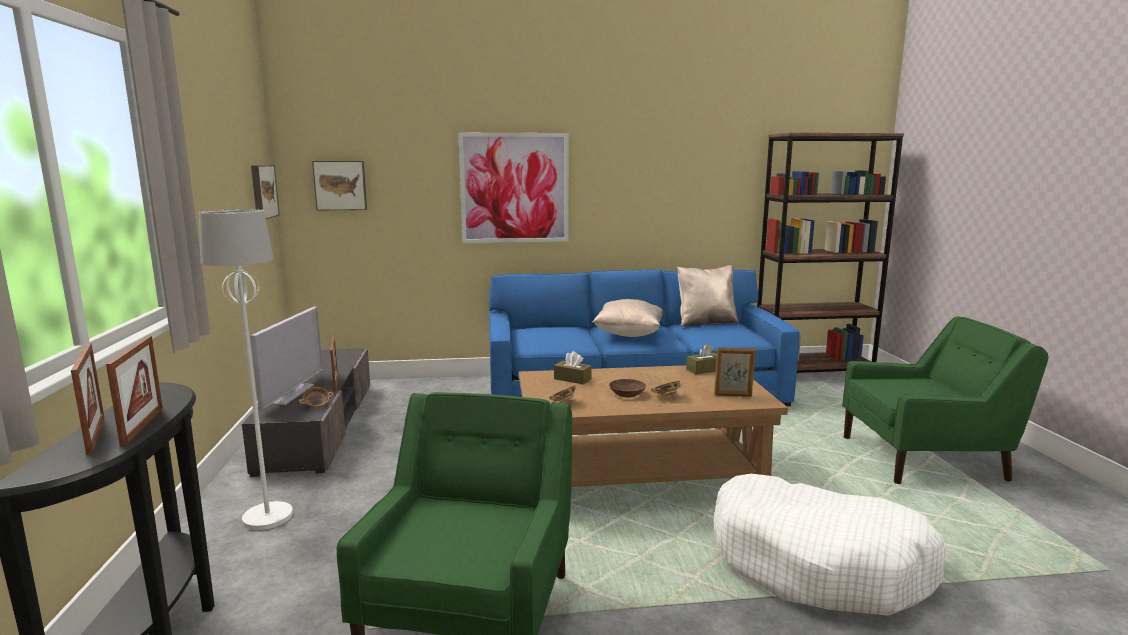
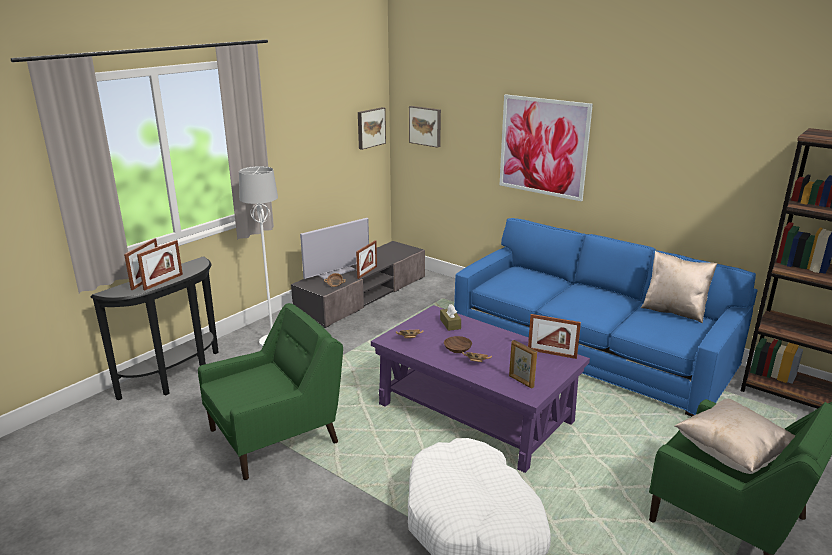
camera: 45 degrees right, 10 degrees up
(629, 334) = (578, 300): beige pillow -> beige pillow (732, 453)
(641, 475) = (475, 413): brown coffee table -> purple coffee table
(704, 370) = (552, 353): brown tissue box -> picture frame

